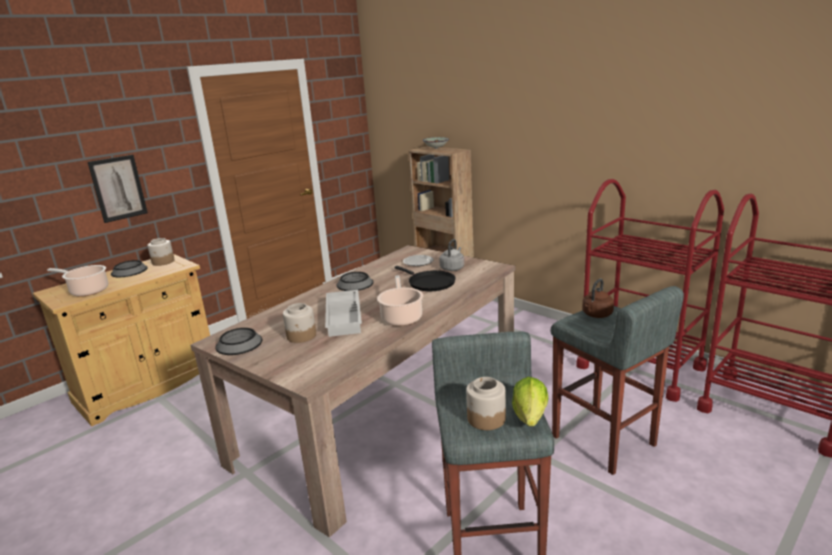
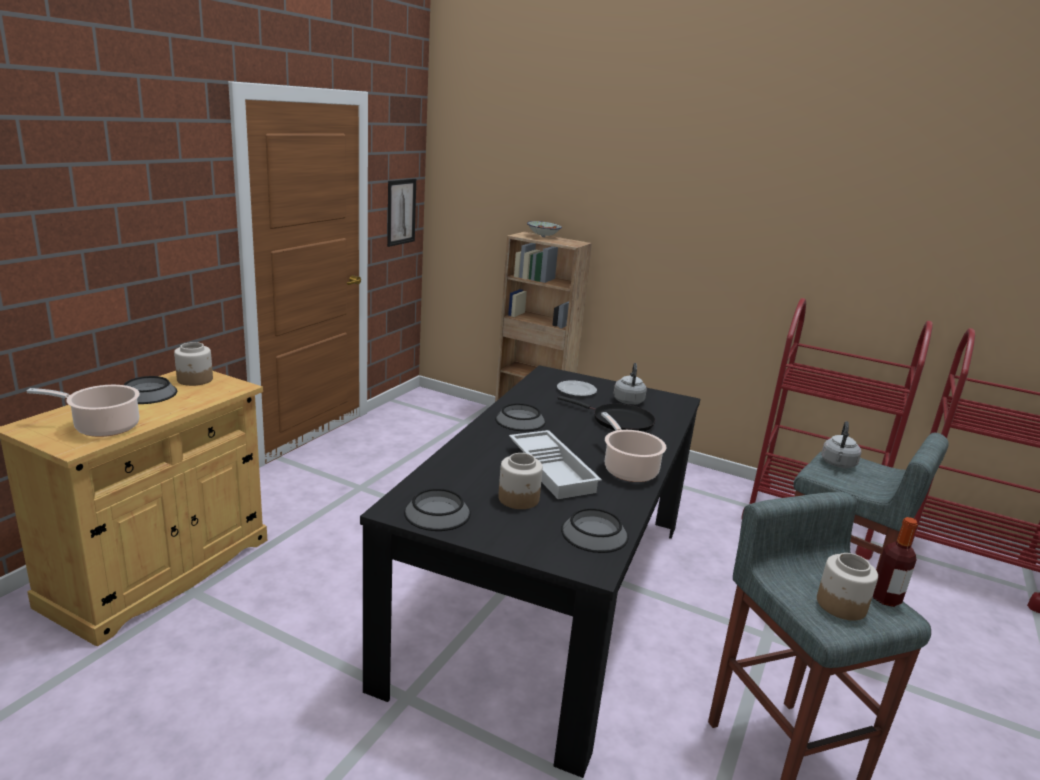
camera: 20 degrees left, 0 degrees up
(118, 188) = (120, 260): picture -> picture (401, 212)
(332, 359) = (594, 533): none -> bowl
(382, 413) = (548, 595): beige dining table -> black dining table
(530, 416) = (885, 598): lettuce -> bottle
(596, 315) = (838, 464): brown kettle -> grey kettle

